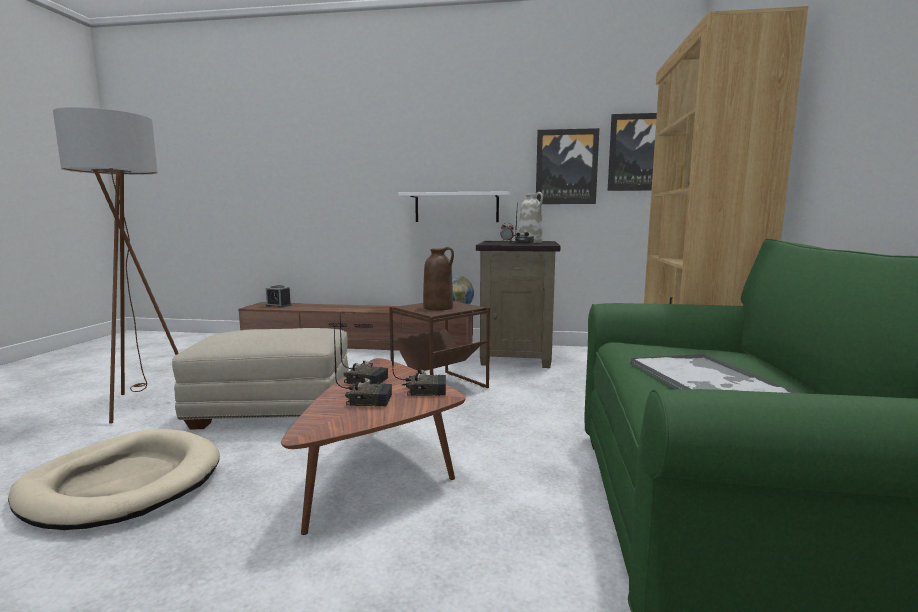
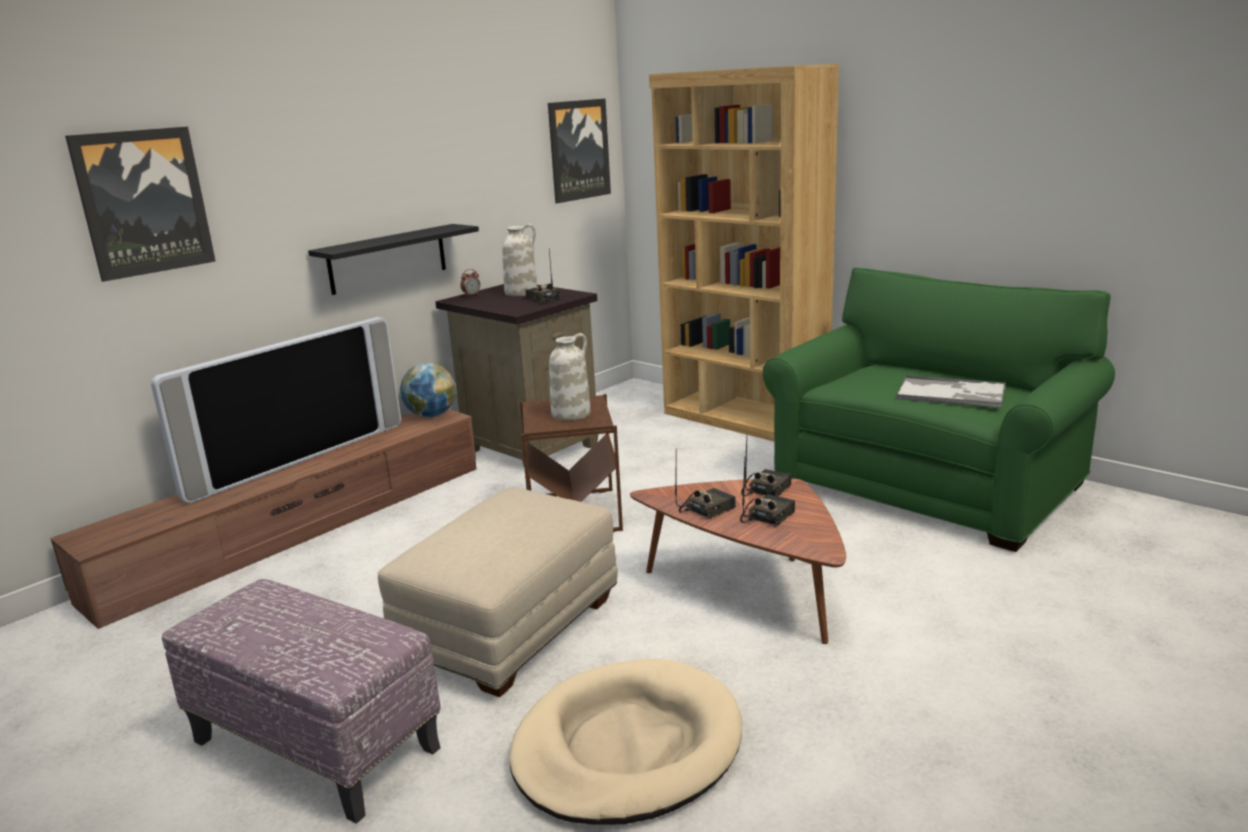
camera: 55 degrees left, 10 degrees up
(140, 403) = (317, 744): brown floor lamp -> ottoman
(278, 305) = (133, 523): alarm clock -> none
(369, 306) = (296, 458): none -> television
(438, 308) = (571, 414): brown vase -> white vase
(456, 207) = (388, 258): white shelf -> black shelf
(566, 167) = (510, 177): picture -> picture (143, 202)

